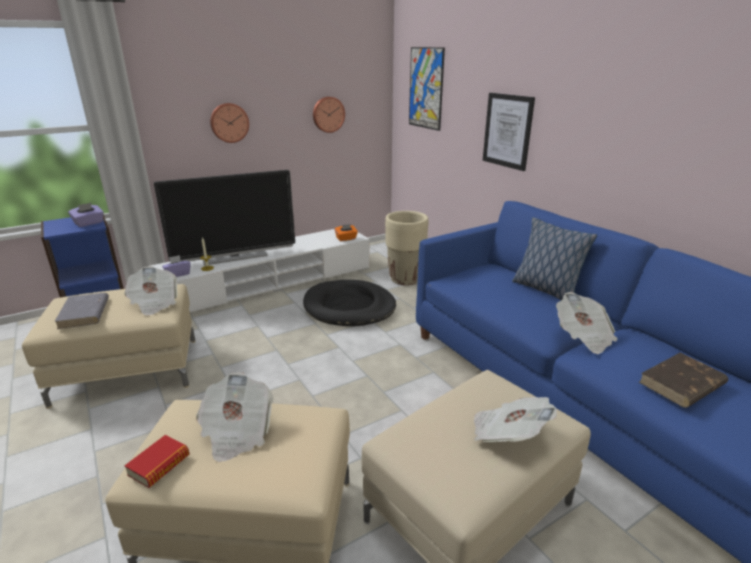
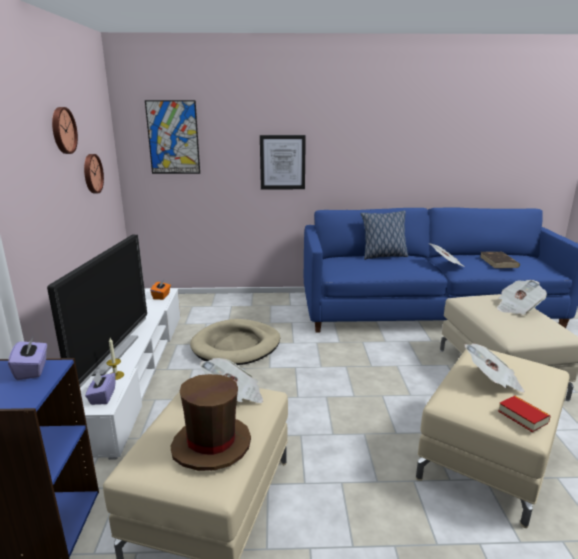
camera: 60 degrees left, 5 degrees down
(84, 313) = (211, 445): grey book -> brown hat
(229, 122) = (39, 196): wall clock -> wall clock (62, 130)
(349, 307) = (236, 346): black dog bed -> beige dog bed
(404, 279) = (221, 311): beige planter -> none

